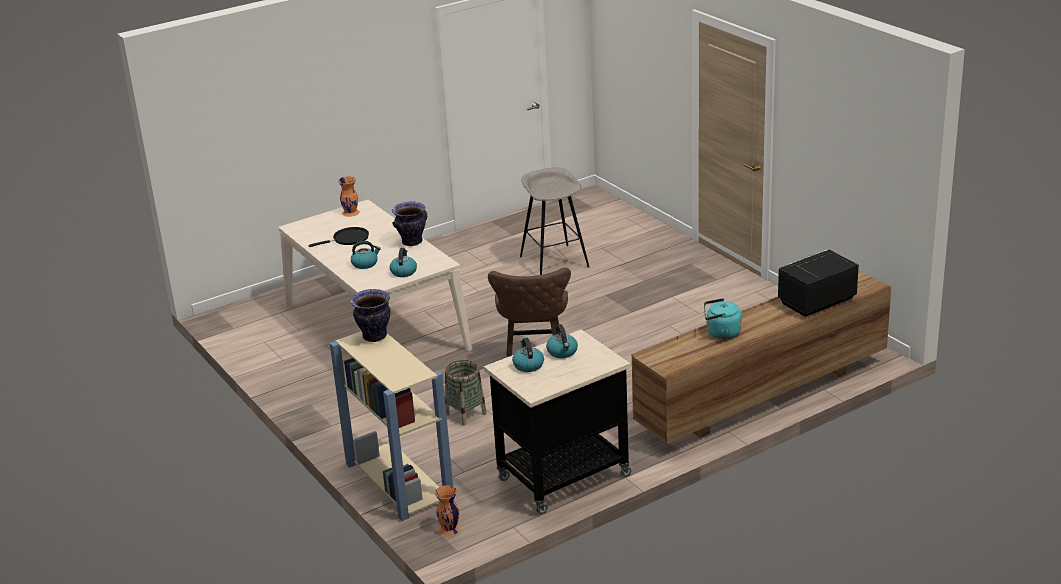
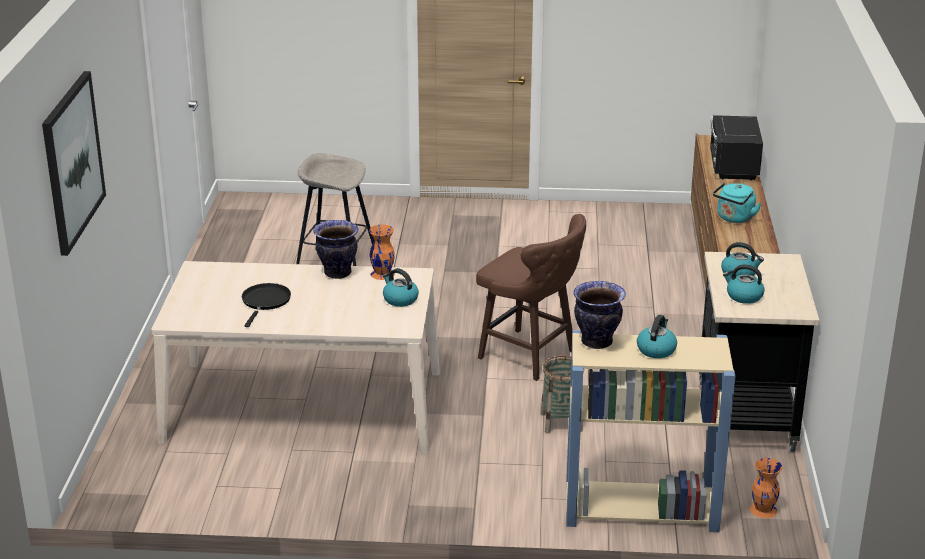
camera: 55 degrees left, 0 degrees up
(263, 100) = (72, 161): none -> picture
(351, 212) = (199, 279): orange vase -> orange vase (382, 273)
(365, 264) = (343, 312): kettle -> kettle (656, 349)

